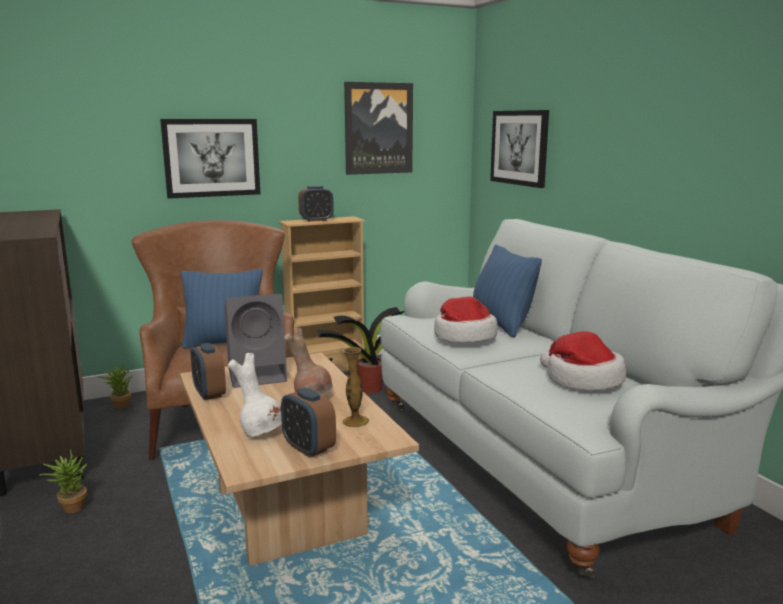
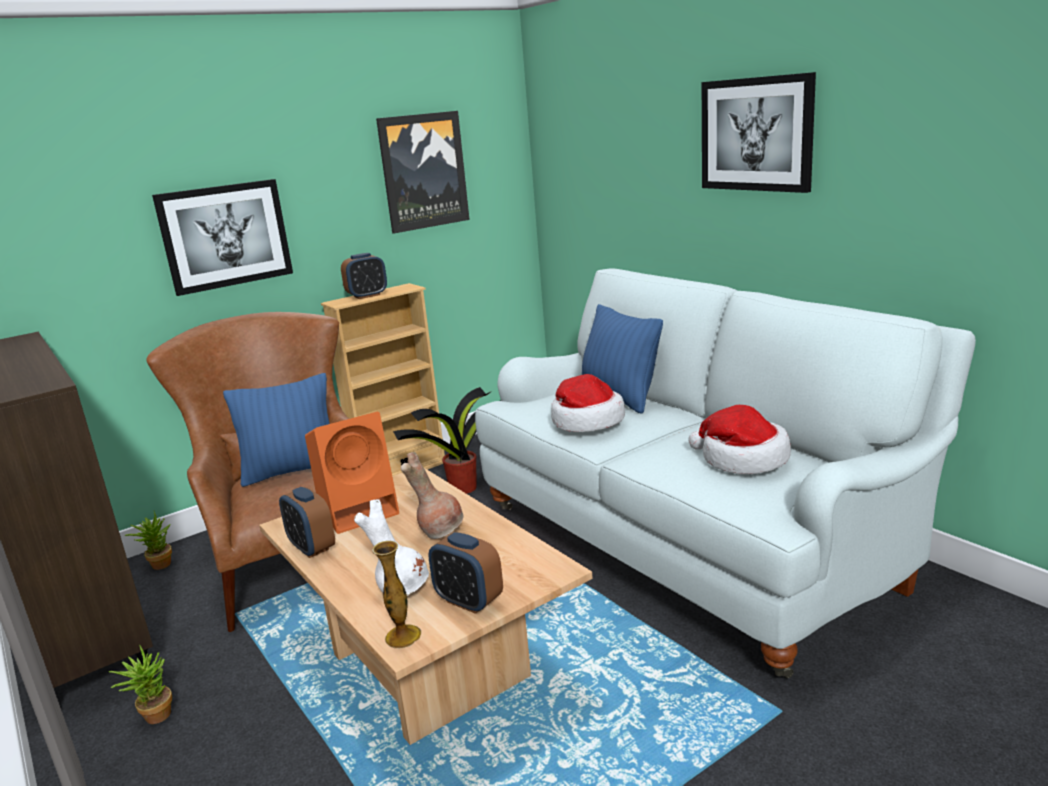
camera: 10 degrees left, 5 degrees up
(259, 375) = (360, 510): grey speaker -> orange speaker
(355, 421) = (506, 554): vase -> vase (403, 636)
(519, 147) = (597, 179): picture -> picture (756, 134)

